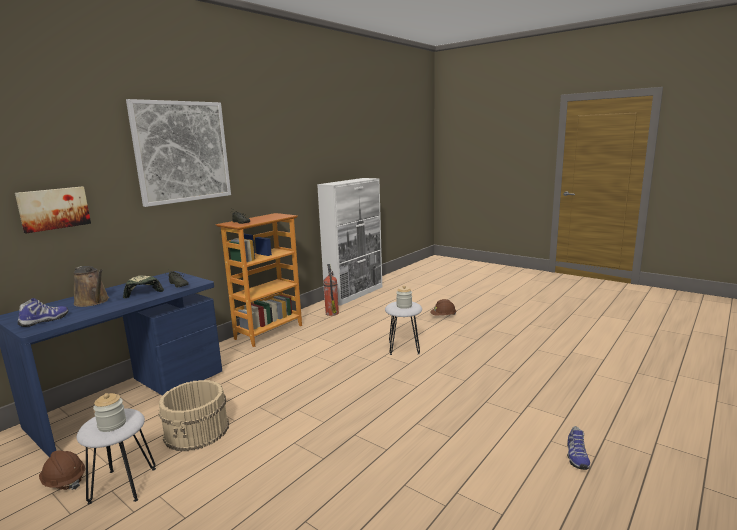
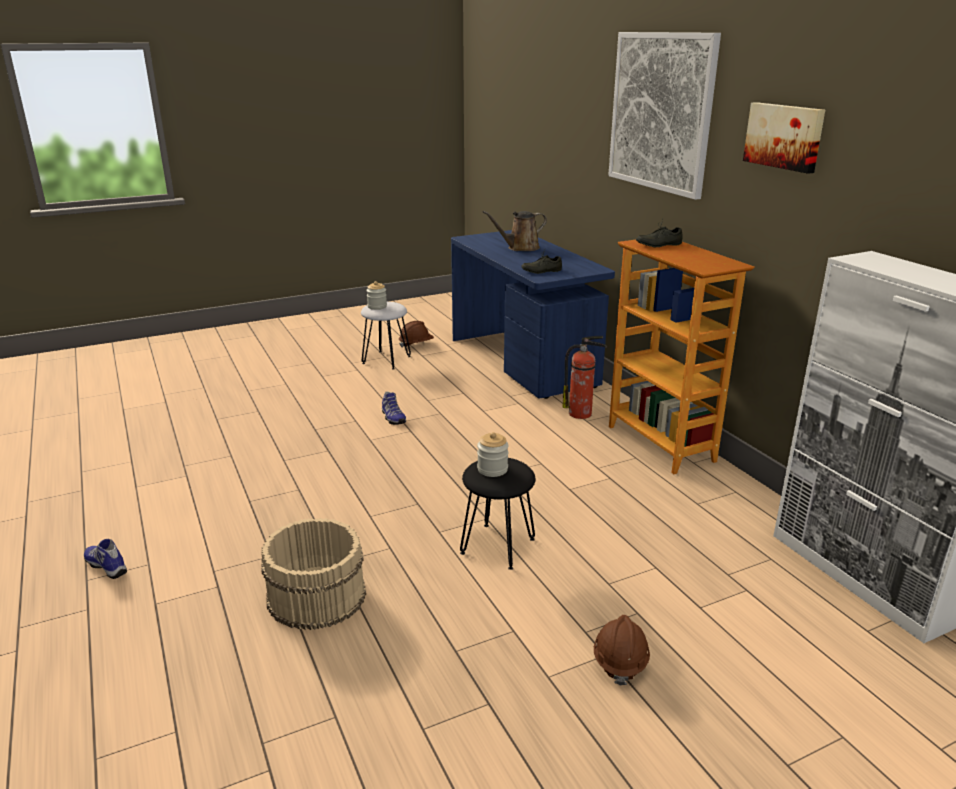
camera: 115 degrees right, 10 degrees up
(45, 321) = (483, 239): shoe -> shoe (392, 418)
(53, 208) = (561, 151): picture -> picture (784, 136)
(142, 292) = (533, 260): cap -> none
(197, 431) = (429, 384): beige bucket -> beige bucket (315, 596)
(332, 313) = (727, 516): fire extinguisher -> fire extinguisher (581, 414)
(404, 347) = (498, 546): white stool -> black stool

